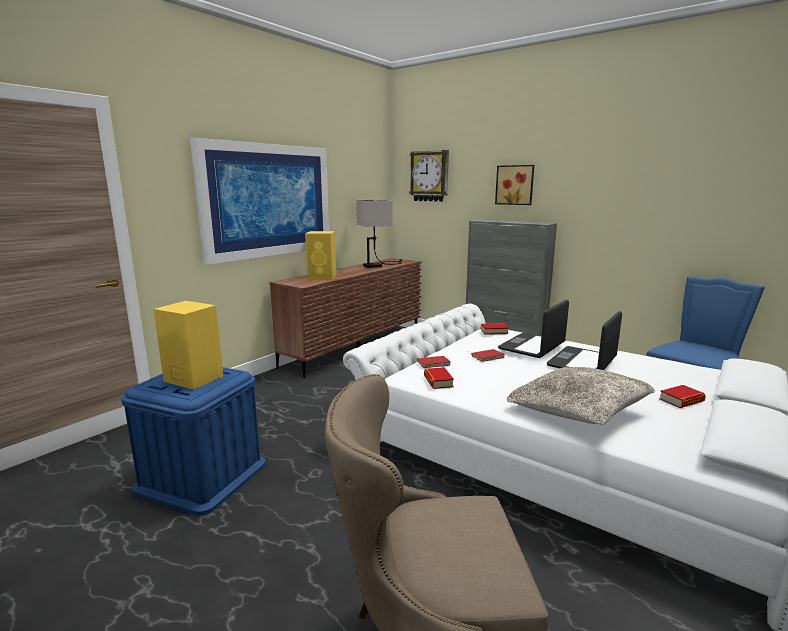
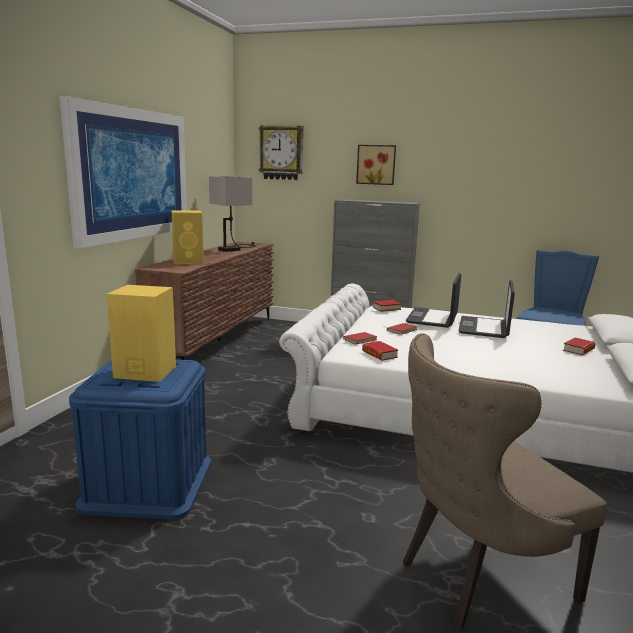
camera: 20 degrees left, 0 degrees up
(577, 411) = (513, 365): beige pillow -> none

